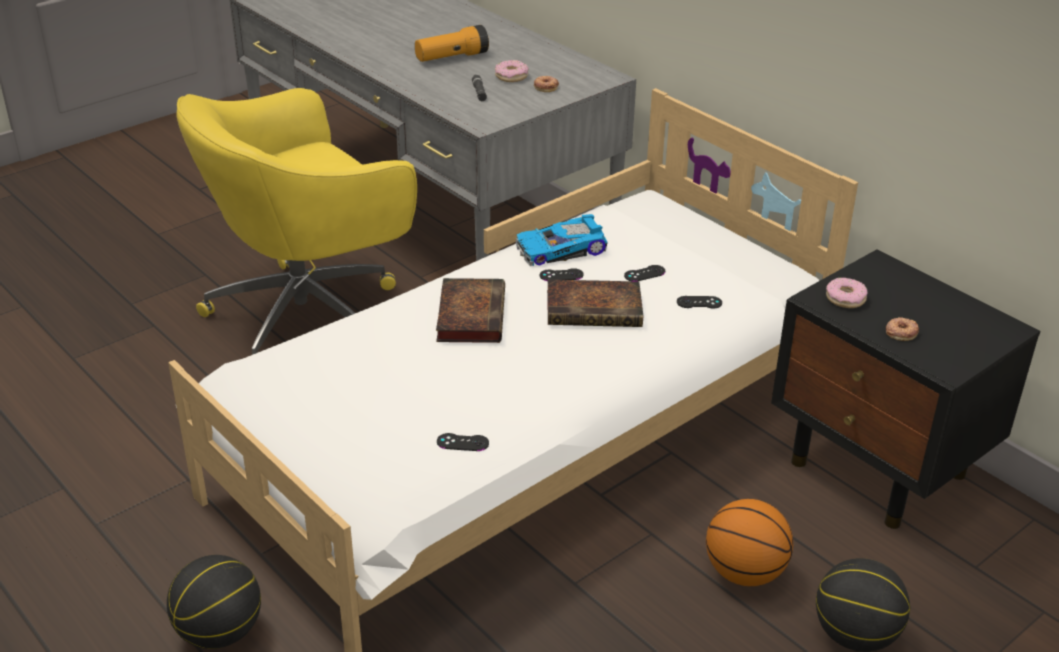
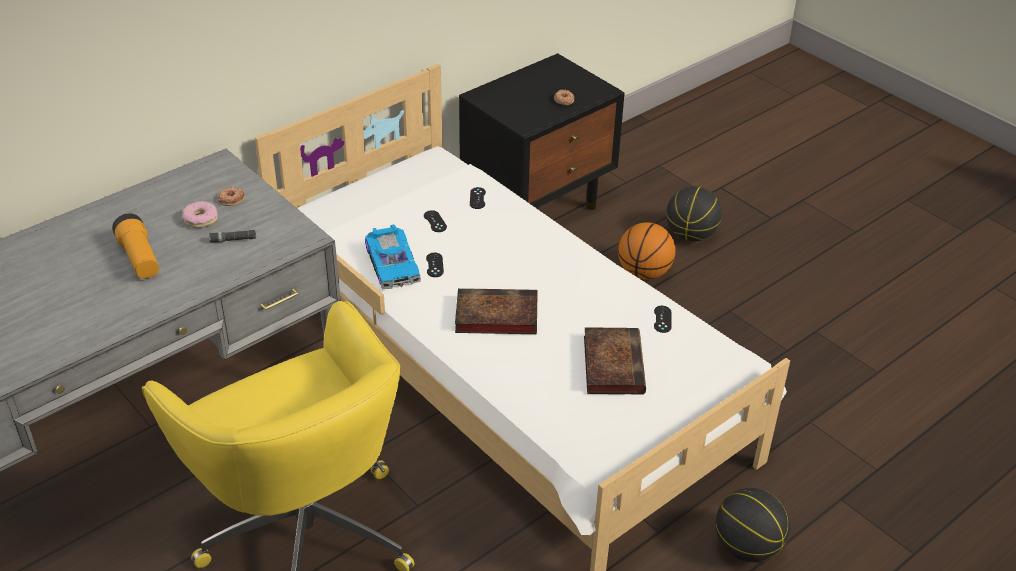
camera: 90 degrees left, 5 degrees up
(596, 309) = (486, 248): book -> book (612, 363)
(845, 298) = (524, 115): donut -> none

